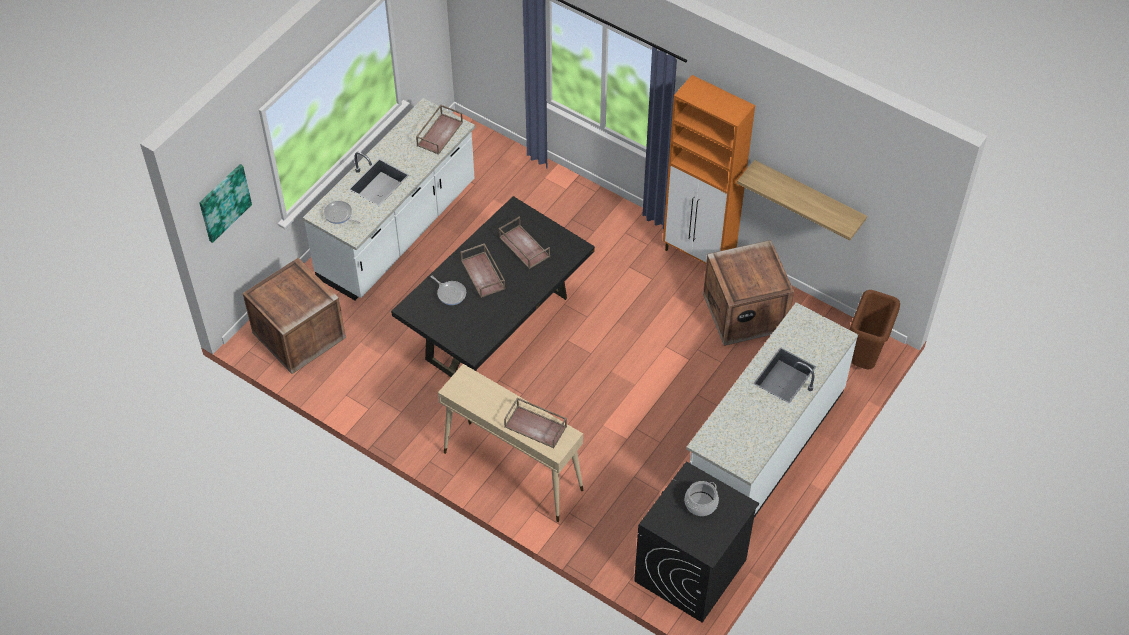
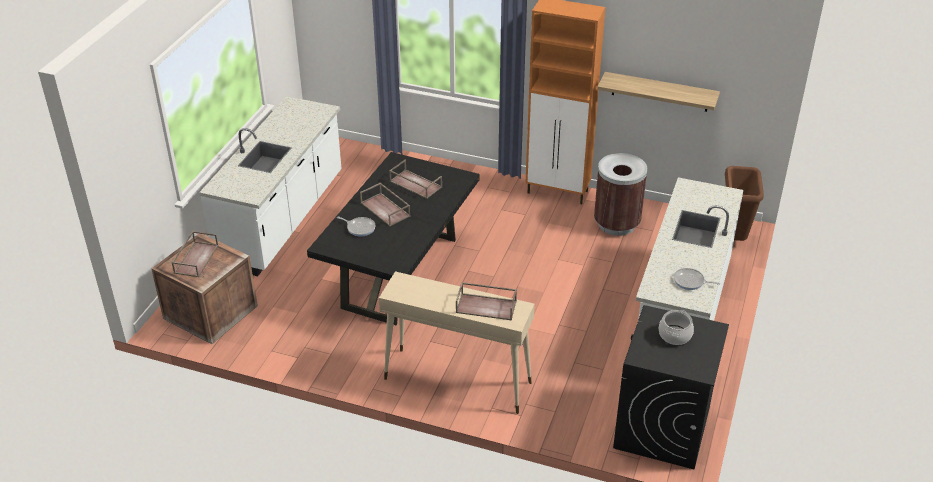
camera: 15 degrees left, 15 degrees down
(224, 202) = (125, 161): picture -> none
(339, 215) = (234, 184): frying pan -> frying pan (690, 281)
(439, 133) = (310, 116): brown tray -> brown tray (196, 258)
(745, 313) = (617, 224): crate -> brown trash can

